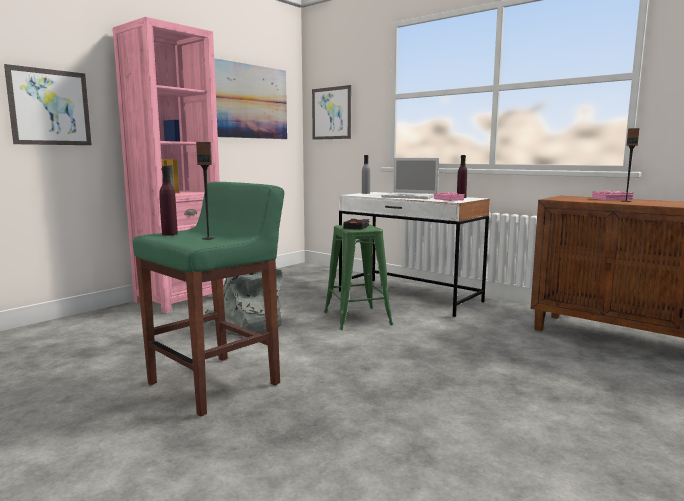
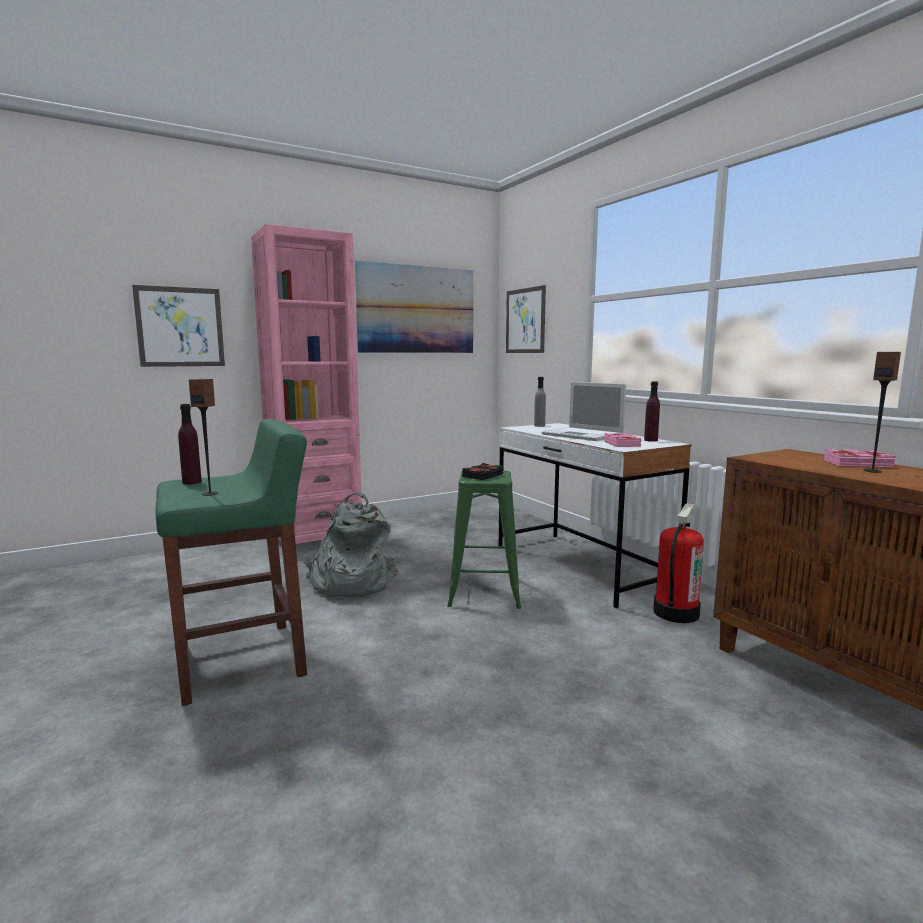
camera: 20 degrees right, 0 degrees up
(492, 315) = (675, 612): none -> fire extinguisher

